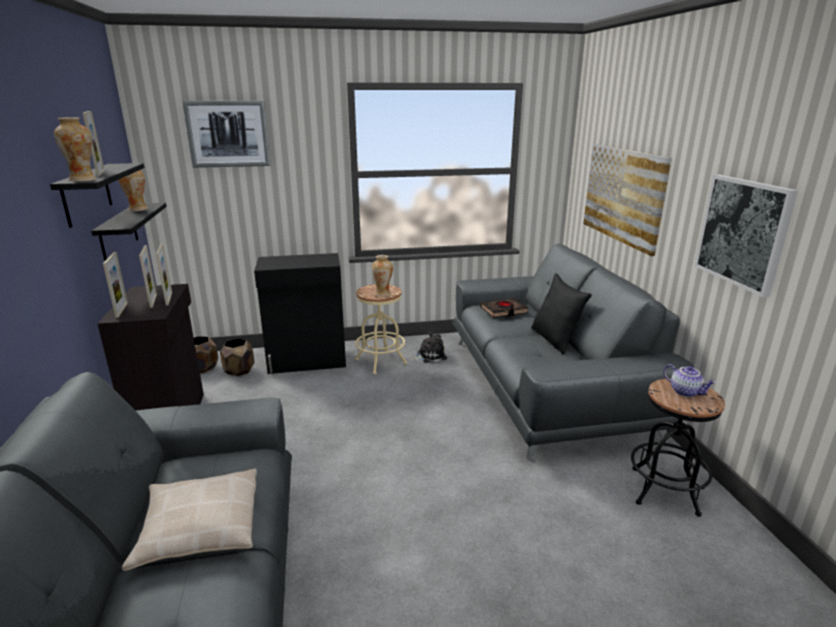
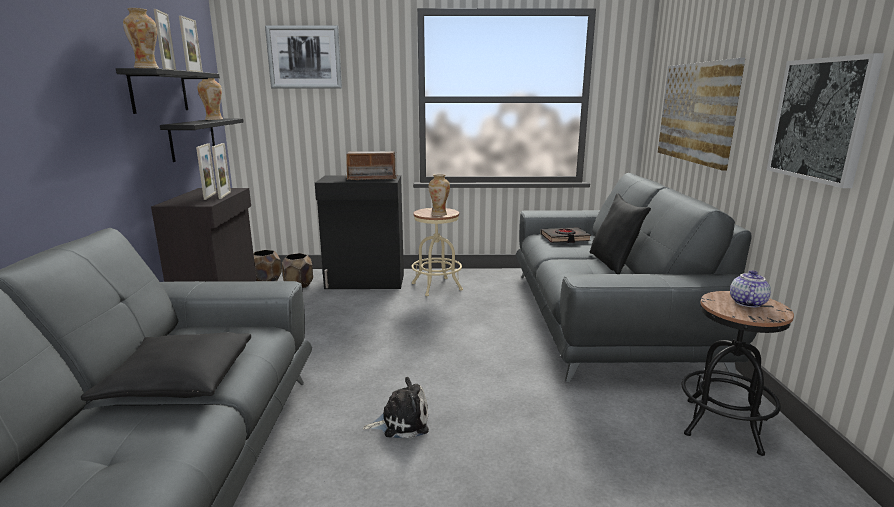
camera: 10 degrees right, 5 degrees down
(121, 310) = (178, 200): picture frame -> picture frame (195, 72)
(199, 527) = (178, 379): beige pillow -> black pillow
(311, 261) = (372, 178): none -> radio
(429, 356) = (488, 285): plush toy -> plush toy (401, 422)
(685, 392) = (746, 303): teapot -> teapot turned 120 degrees counterclockwise

